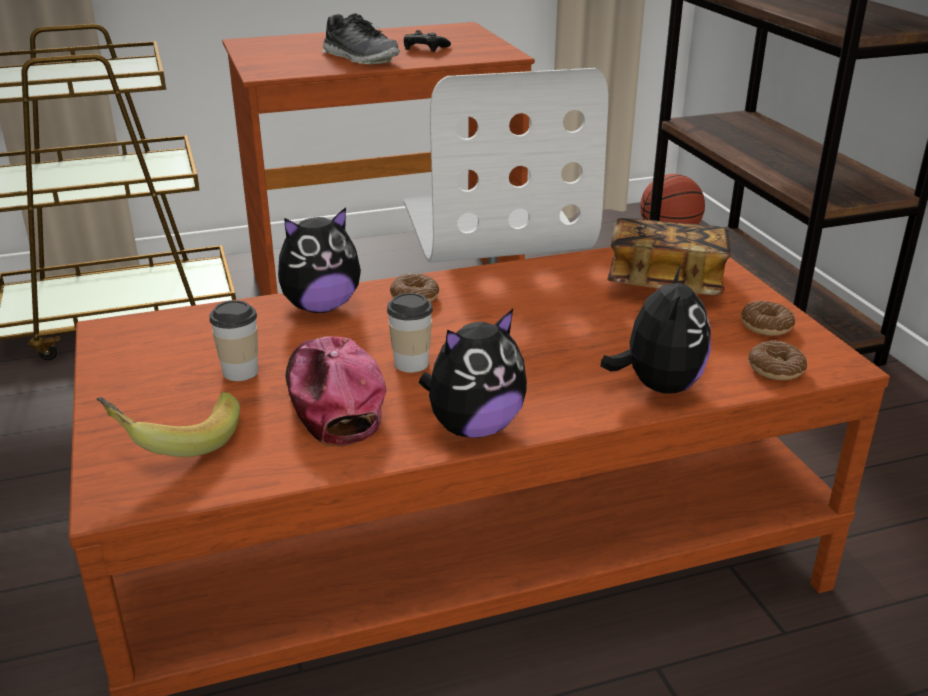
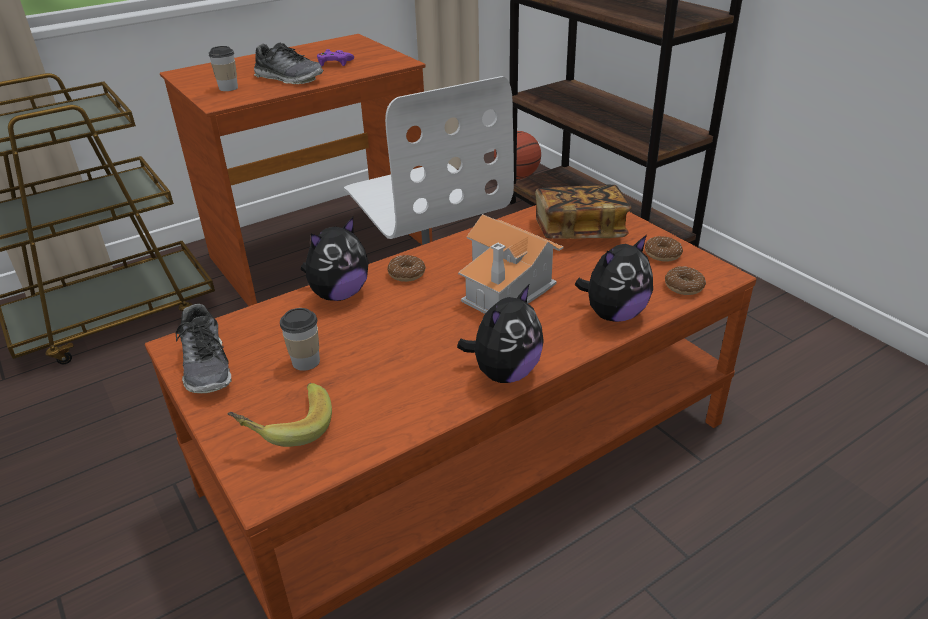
camera: 15 degrees left, 5 degrees up
(129, 357) = (207, 366): none -> shoe
(331, 399) = (389, 371): cap -> none
(411, 364) = (433, 330): cup -> cup (228, 88)
(424, 48) = (334, 63): black game controller -> purple game controller
(531, 333) = (507, 288): none -> toy house
(658, 386) = (614, 314): plush toy -> plush toy turned 60 degrees clockwise

